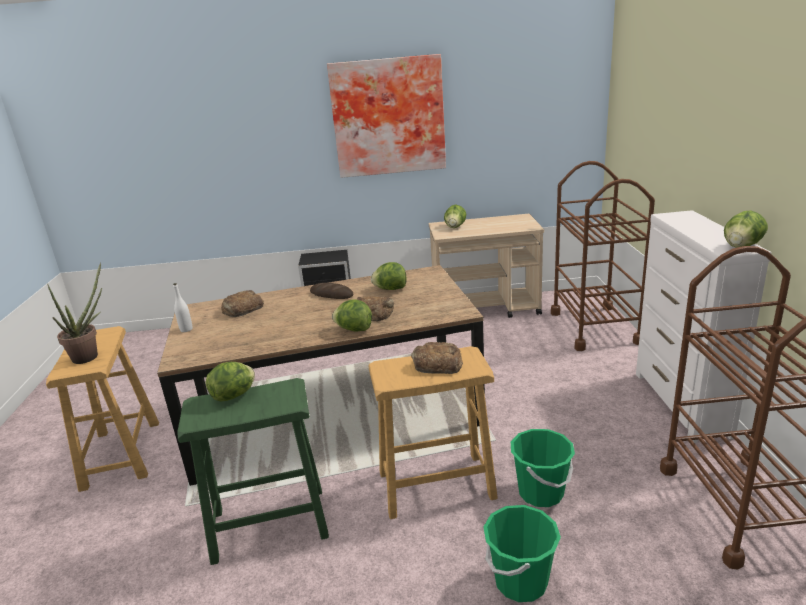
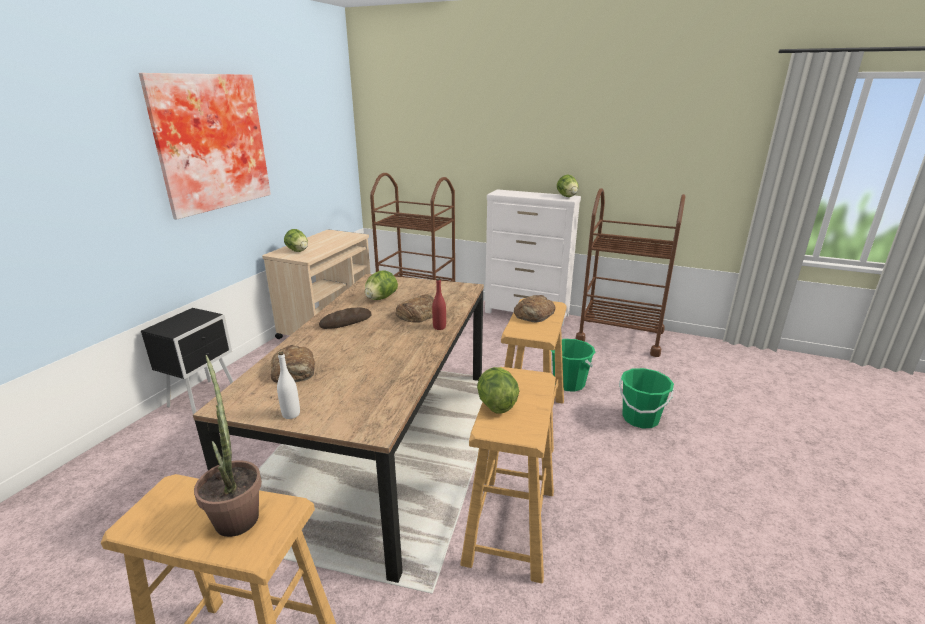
camera: 65 degrees left, 0 degrees up
(269, 524) = (510, 526): green stool -> beige stool
(354, 329) = (439, 327): lettuce -> red bottle

